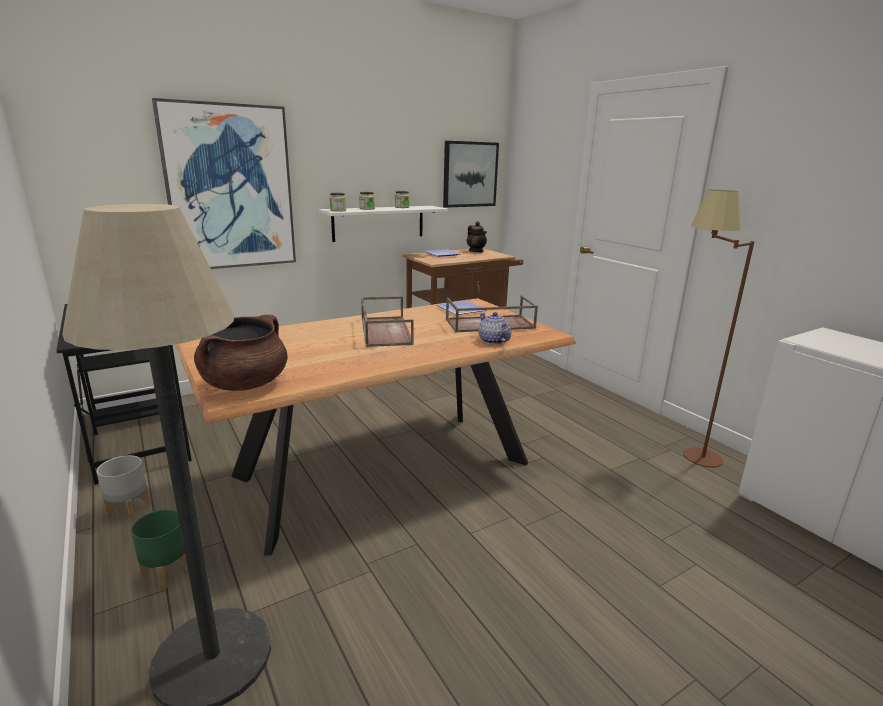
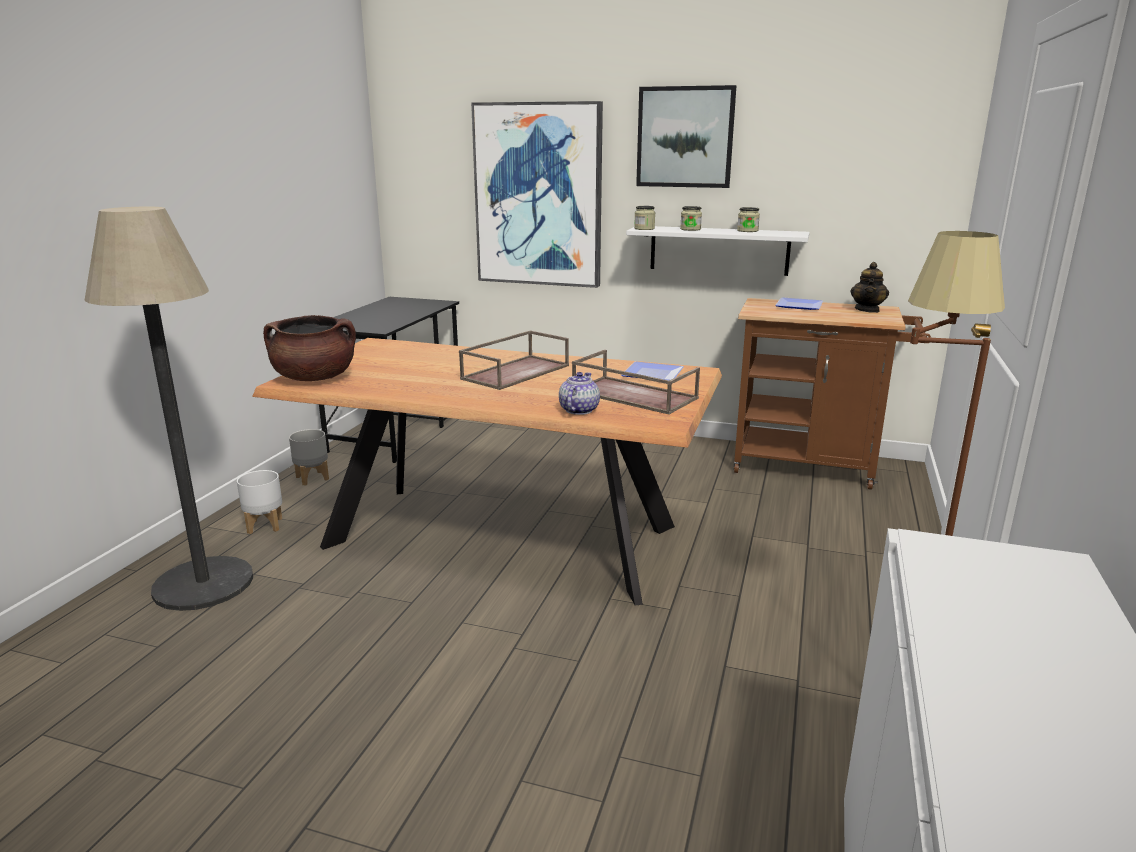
camera: 50 degrees right, 0 degrees up
(166, 572) = (265, 525): green planter -> white planter
(469, 174) = (888, 186): picture -> picture (685, 137)

